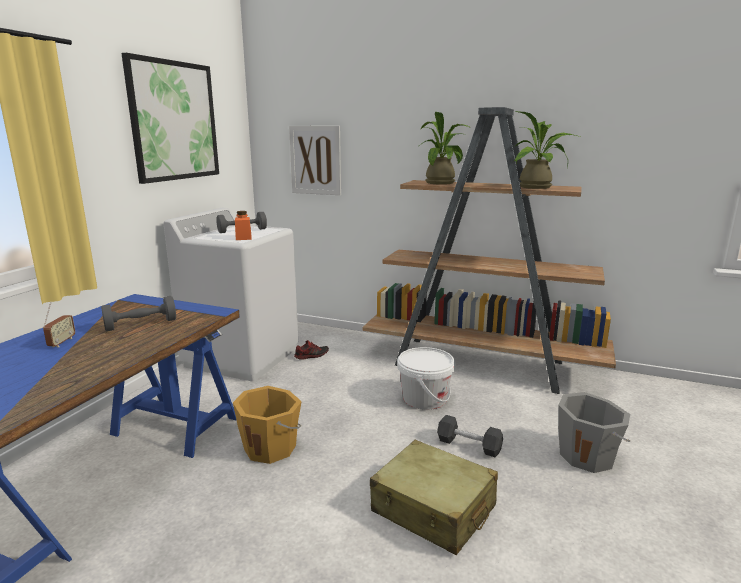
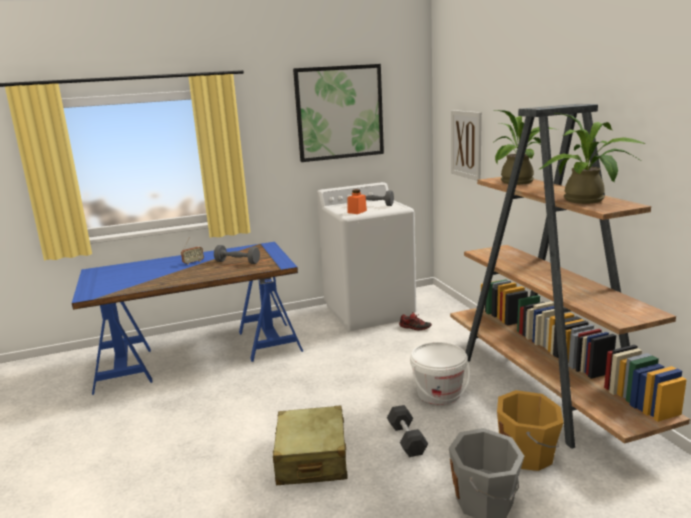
camera: 50 degrees right, 0 degrees up
(271, 447) = (293, 376): orange bucket -> orange bucket (528, 454)

